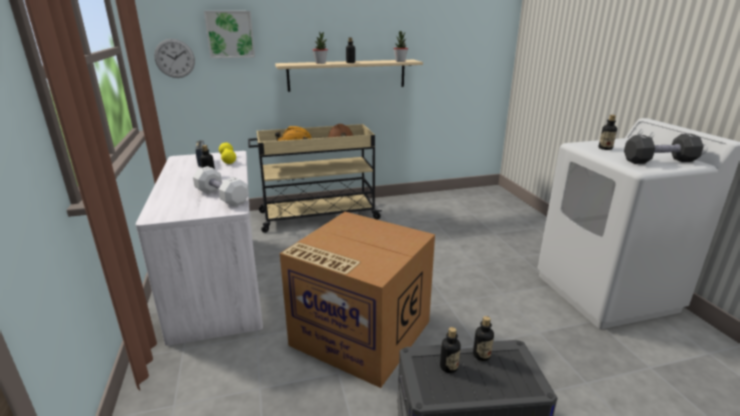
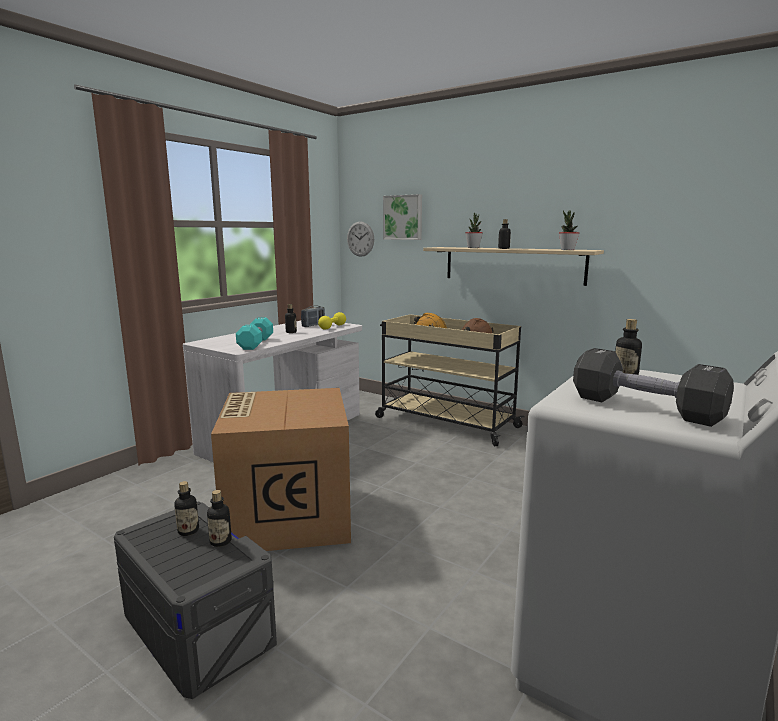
camera: 50 degrees right, 10 degrees down
(222, 197) = (256, 343): white dumbbell -> turquoise dumbbell

